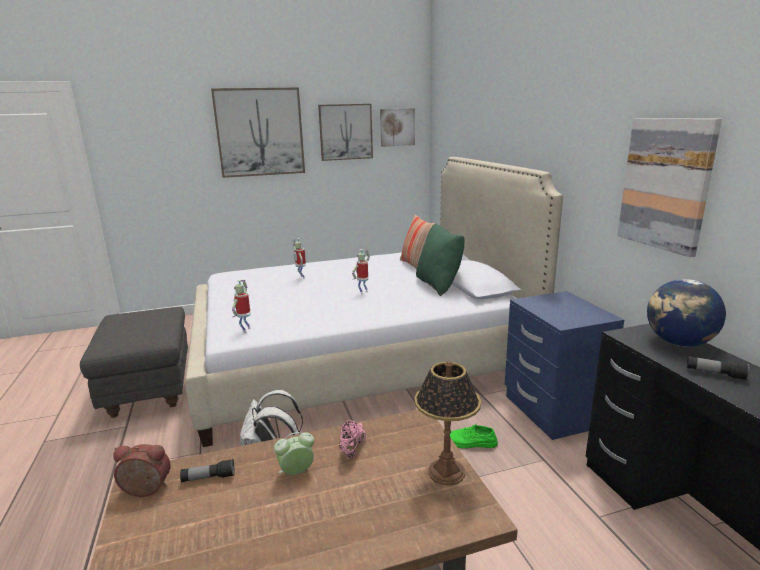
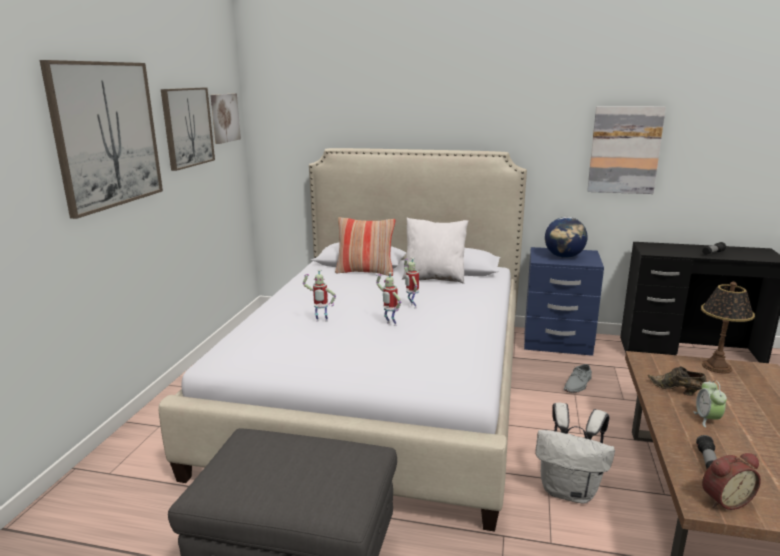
camera: 60 degrees left, 0 degrees up
(145, 491) = (724, 499): alarm clock -> alarm clock turned 135 degrees counterclockwise
(245, 330) = (456, 376): toy robot -> toy robot (390, 324)
(352, 448) = (676, 390): pink shoe -> brown shoe
(439, 285) = (434, 278): green pillow -> white pillow
(469, 442) = (578, 384): green shoe -> grey shoe
(679, 343) = (669, 247): globe -> globe (564, 257)

